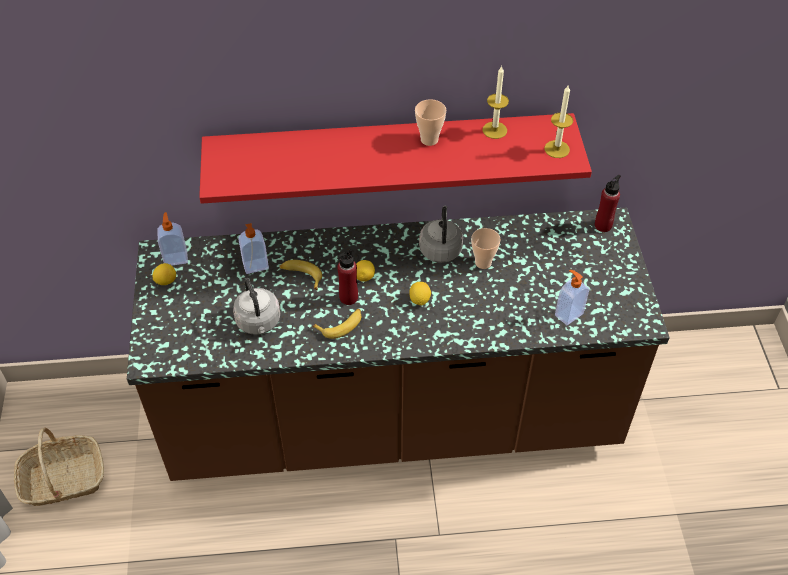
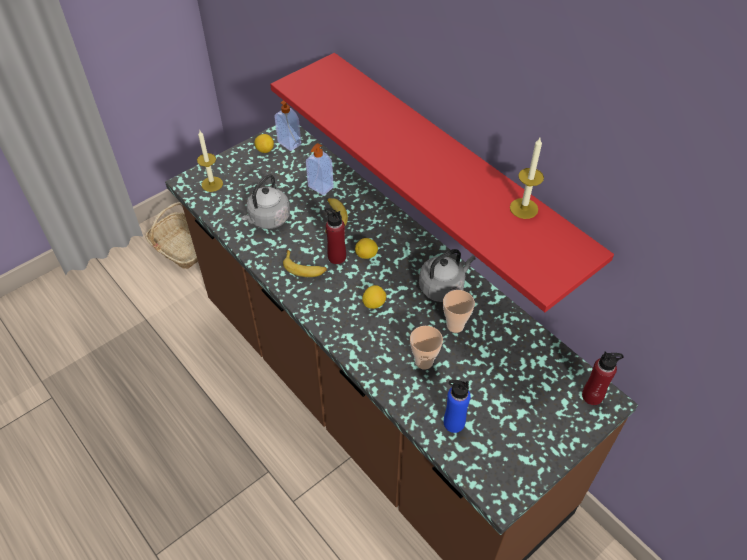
camera: 55 degrees right, 0 degrees up
(429, 139) = (464, 172): cup -> cup (424, 361)
(557, 149) = (547, 264): candle -> candle (212, 184)
(568, 314) = (454, 423): soap dispenser -> blue bottle

